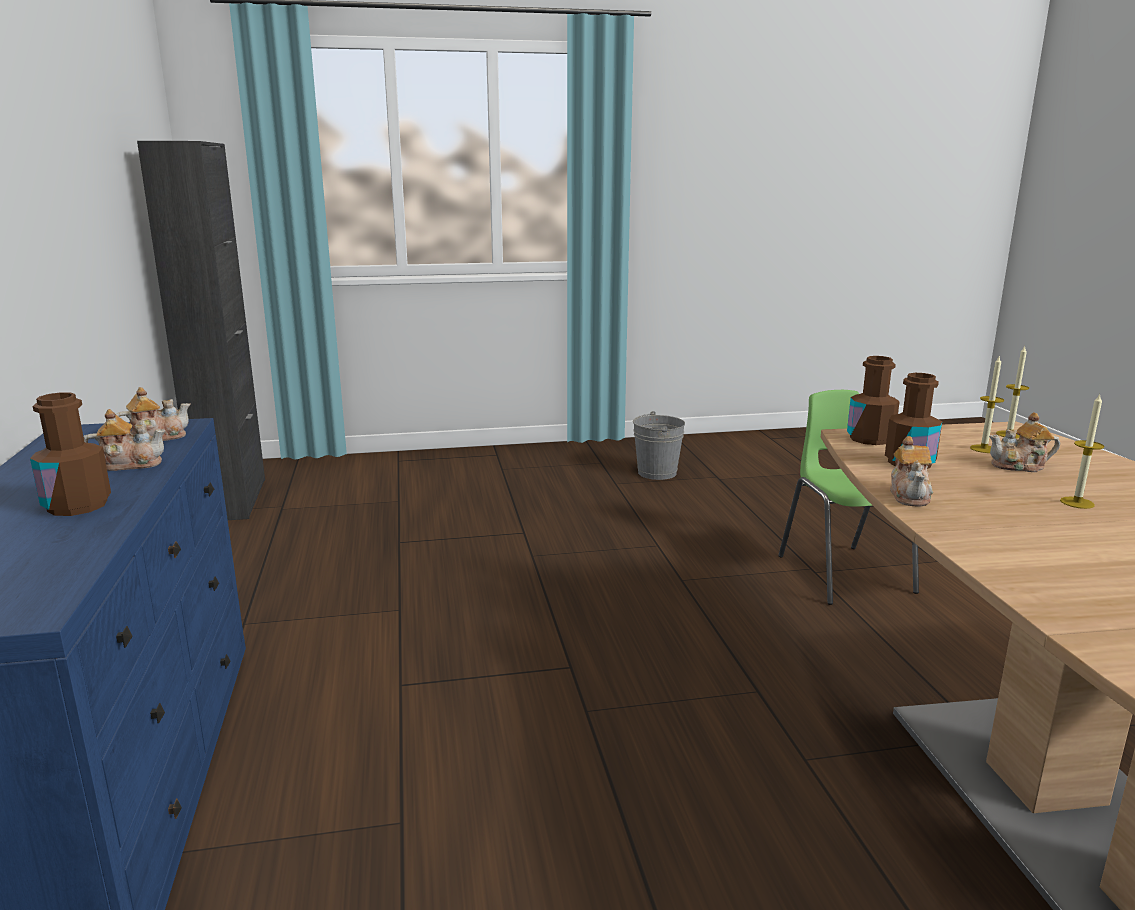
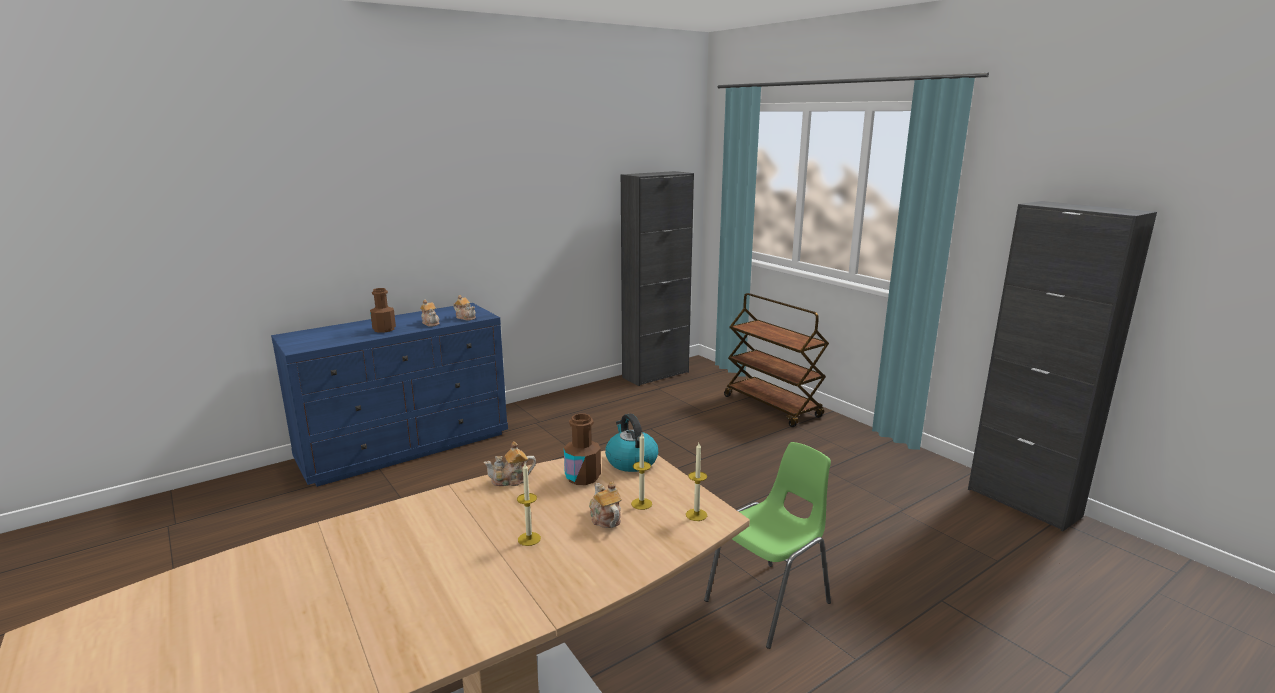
camera: 65 degrees right, 0 degrees up
(443, 466) = (772, 407): none -> brown cart
(657, 473) = (871, 481): grey bucket -> none
(738, 438) = (1023, 502): none -> black cabinet
(870, 439) = (631, 461): brown bottle -> kettle

